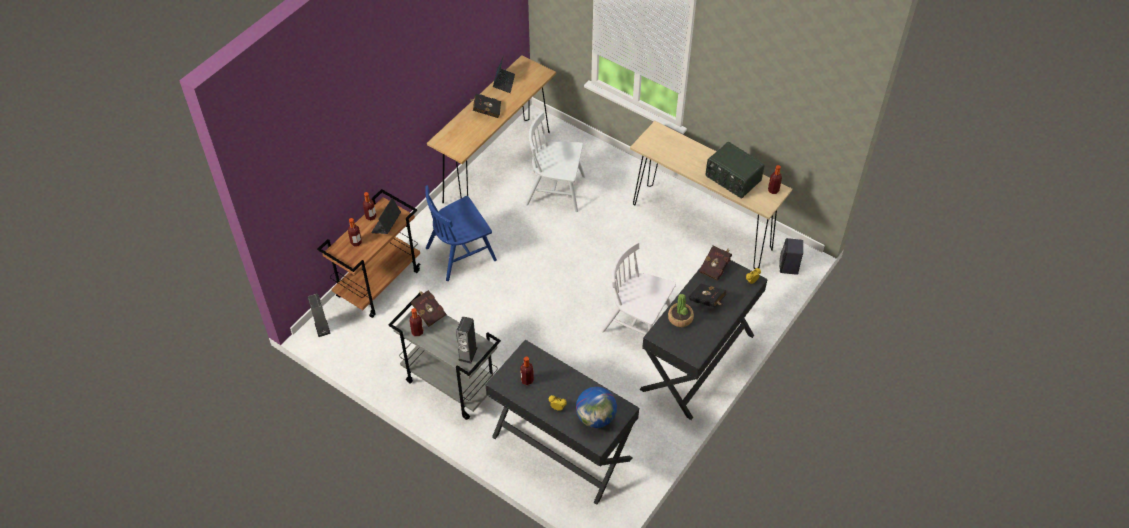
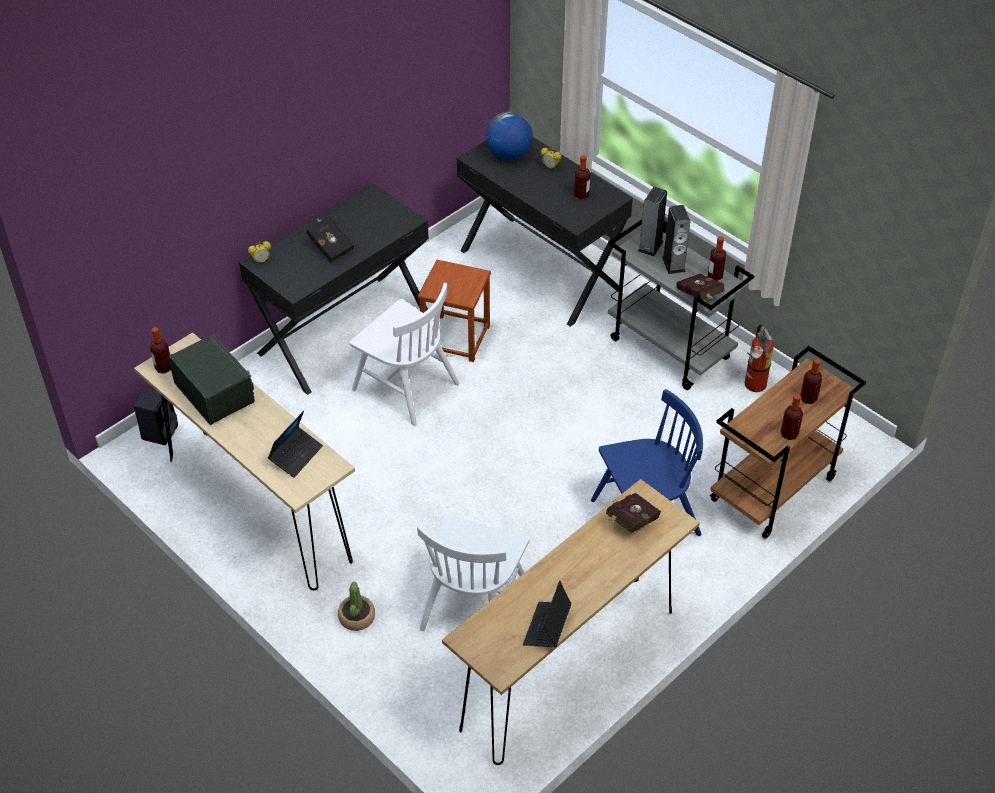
camera: 170 degrees left, 5 degrees down
(322, 328) = (851, 438): speaker -> speaker (673, 264)
(386, 224) = (763, 419): laptop -> laptop (296, 455)
(388, 360) = (754, 386): none -> fire extinguisher
(486, 111) = (589, 570): black book -> none
(556, 190) = (474, 605): white chair -> white chair turned 90 degrees clockwise
(613, 369) = (455, 338): none -> brown stool
(680, 318) = (373, 233): potted plant -> potted plant (356, 617)
(715, 267) = (300, 283): red book -> red book (630, 522)

